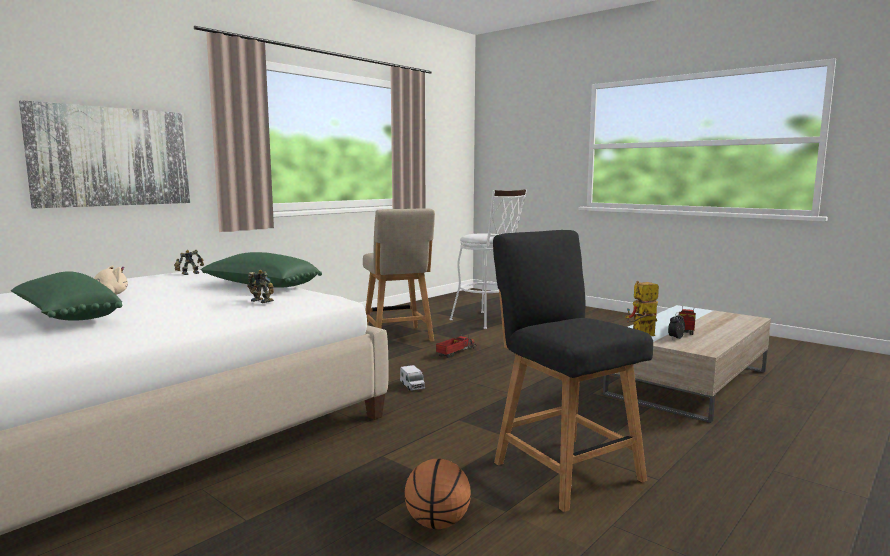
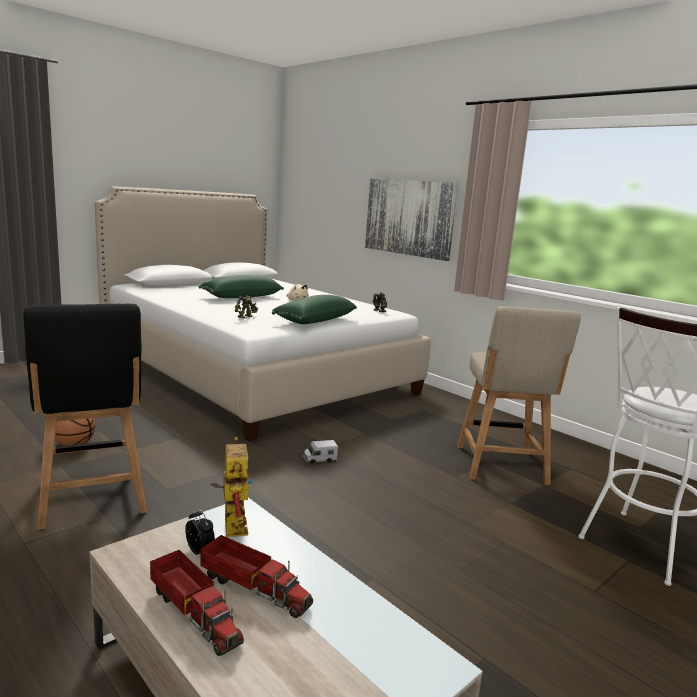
camera: 95 degrees right, 5 degrees up
(398, 337) = (502, 467): beige chair -> beige chair turned 75 degrees counterclockwise
(456, 352) = (438, 495): toy truck -> toy truck (194, 612)
(563, 468) = (92, 500): black chair -> black chair turned 90 degrees clockwise

